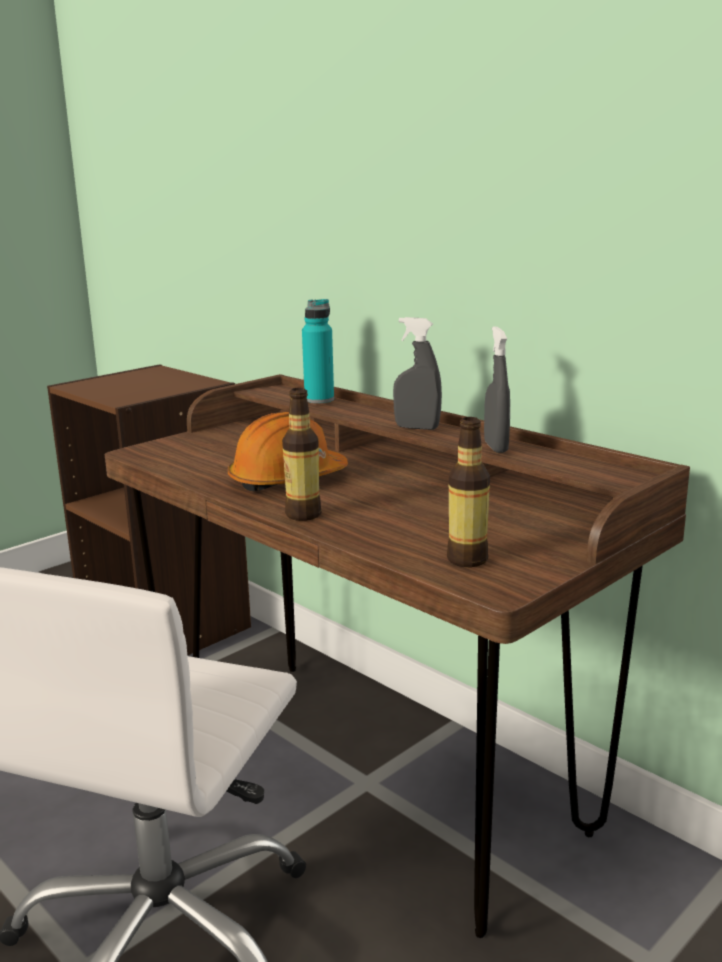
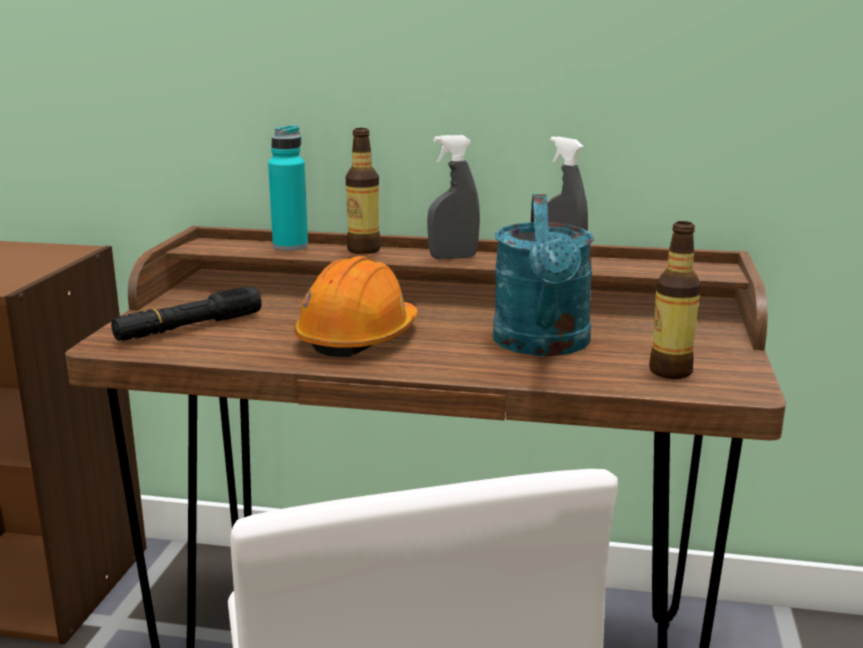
camera: 35 degrees left, 0 degrees up
(198, 450) = (189, 328): none -> black flashlight
(303, 515) = (446, 368): bottle -> bottle (363, 250)
(407, 515) = (543, 345): none -> turquoise watering can

